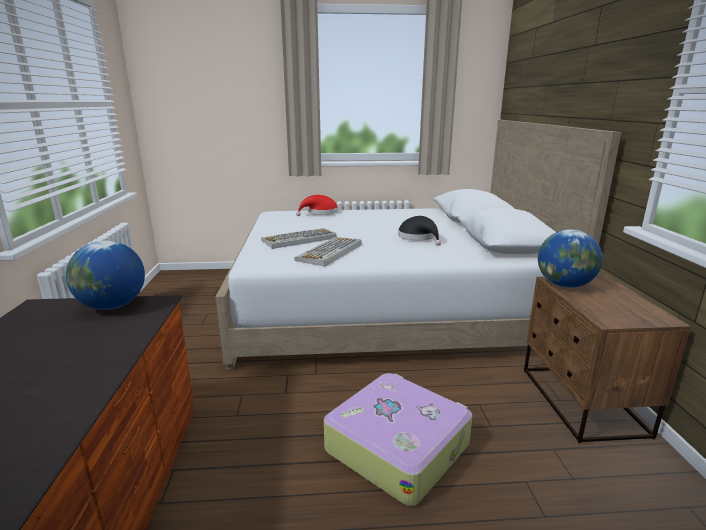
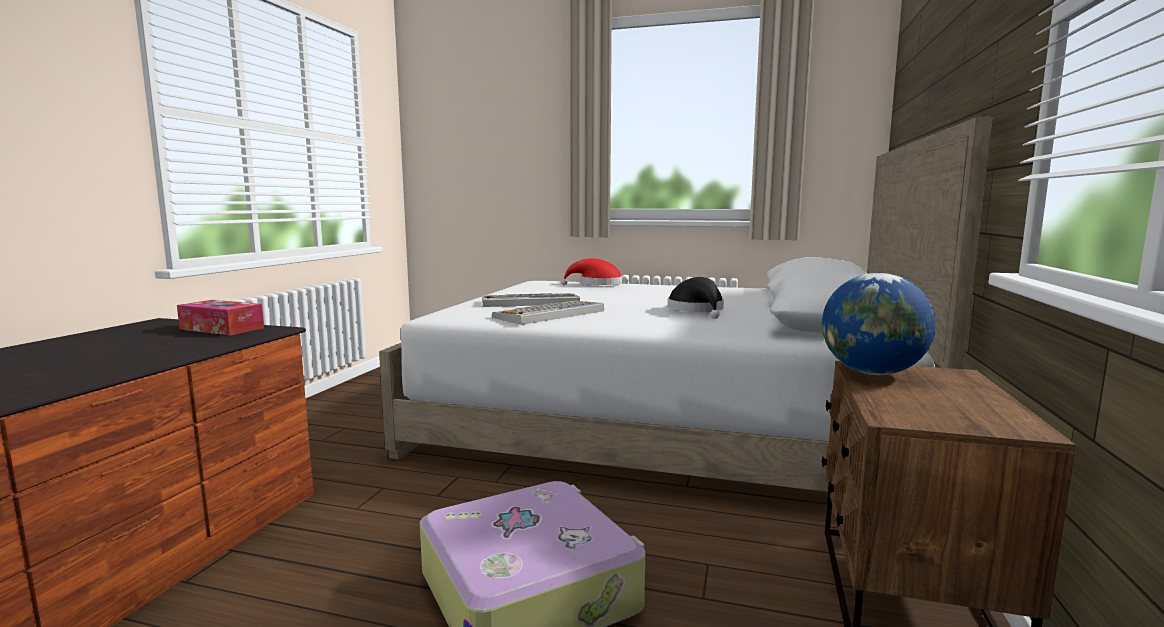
camera: 20 degrees right, 10 degrees down
(112, 306) = (222, 328): globe -> tissue box

